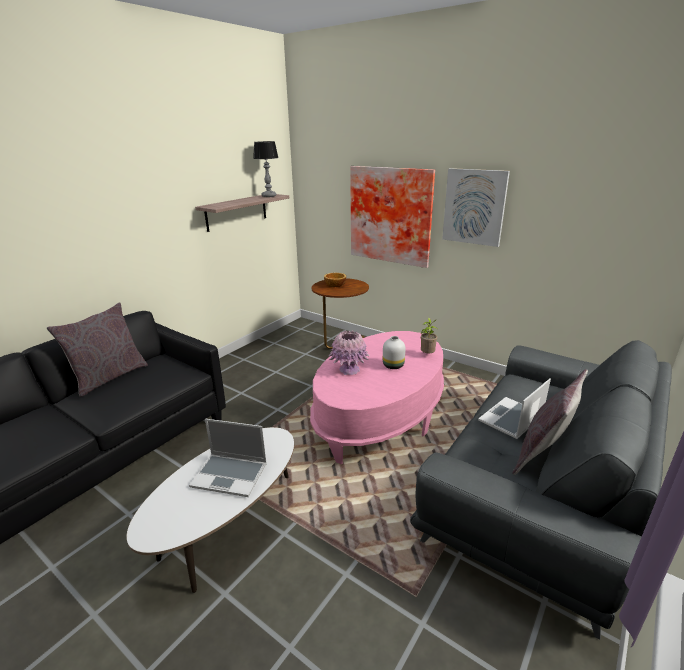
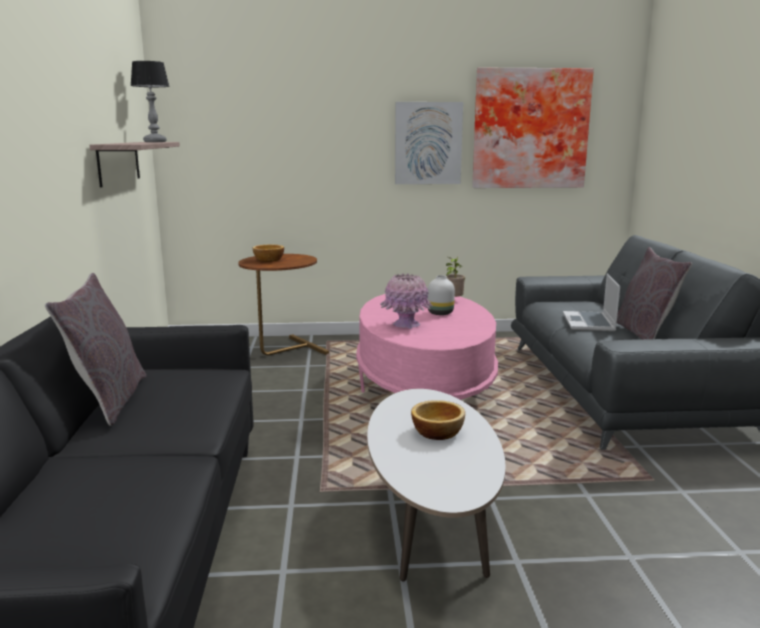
camera: 40 degrees left, 10 degrees down
(231, 475) = (437, 432): laptop -> bowl
(391, 215) = (322, 163): picture -> picture (530, 129)

